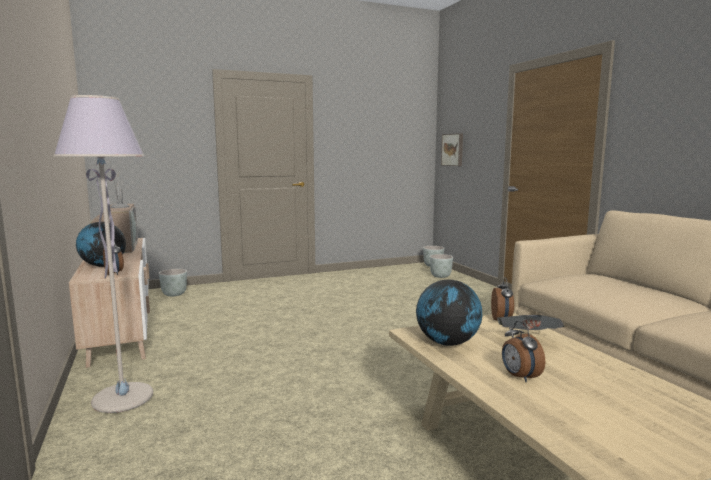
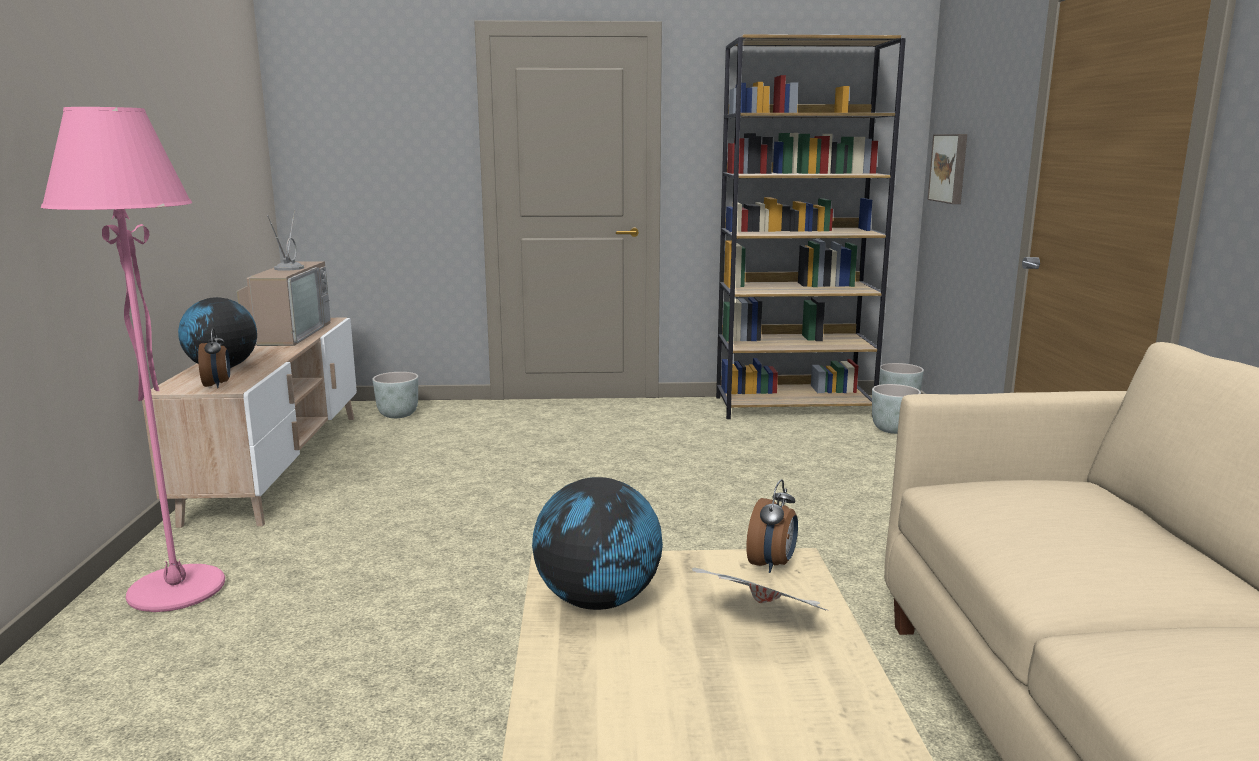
camera: 20 degrees right, 5 degrees up
(122, 399) = (176, 591): grey floor lamp -> pink floor lamp
(386, 271) = (794, 407): none -> brown bookcase
(519, 377) = (637, 706): alarm clock -> none

